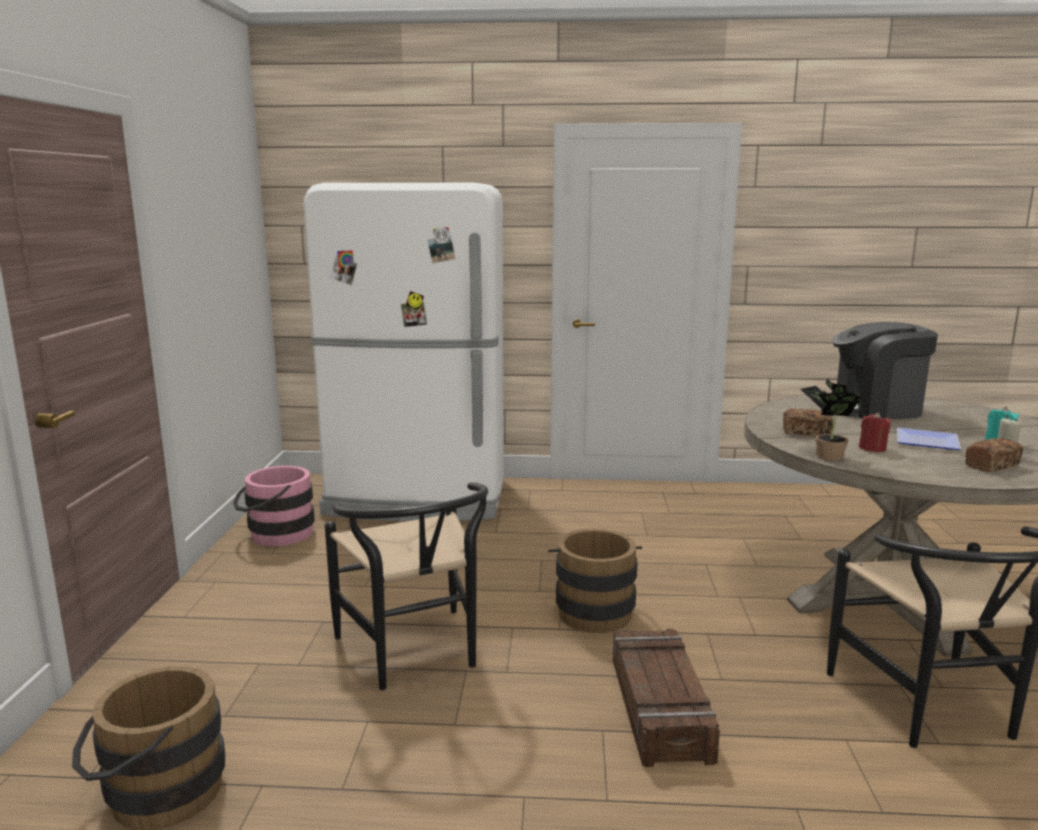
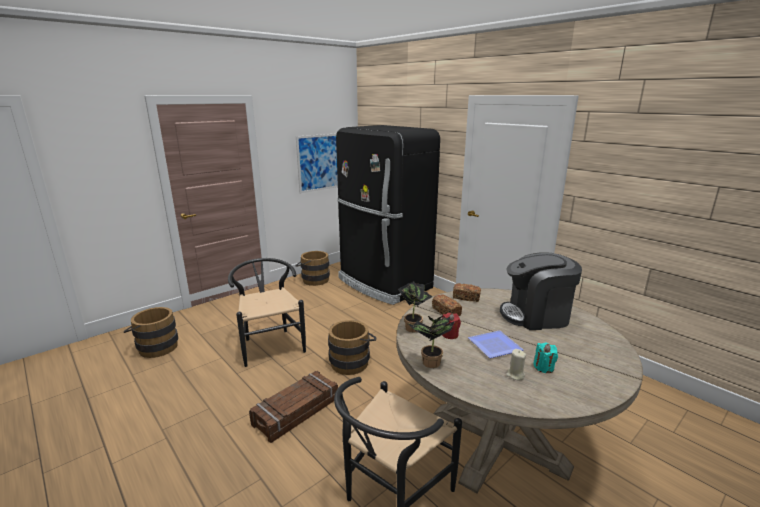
camera: 45 degrees right, 5 degrees up
(229, 269) = (321, 162): none -> picture
(275, 535) = (313, 280): pink bucket -> brown bucket
(415, 654) = (270, 344): black chair -> black chair turned 135 degrees clockwise
(418, 498) = (383, 284): white fridge -> black fridge
(874, 409) = (536, 316): coffee machine -> coffee machine turned 45 degrees counterclockwise
(938, 476) = (429, 364): none -> potted plant
(991, 465) = (481, 375): bread -> bread (466, 298)

